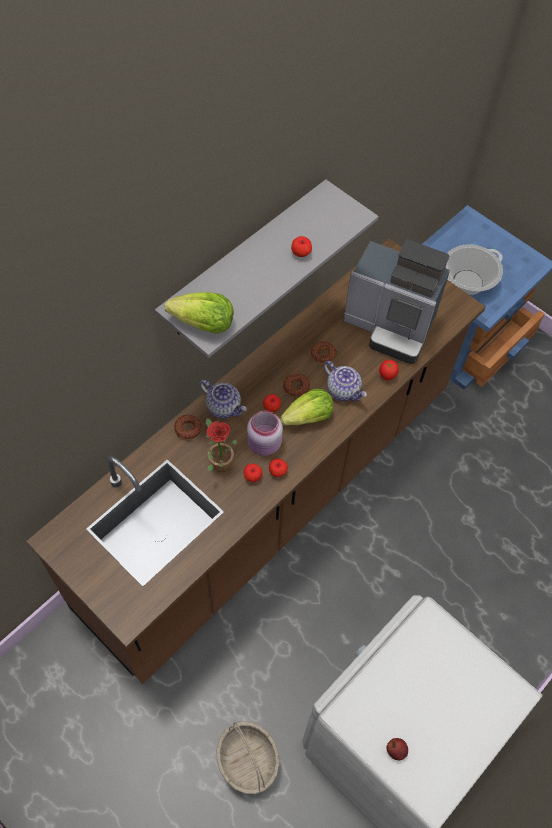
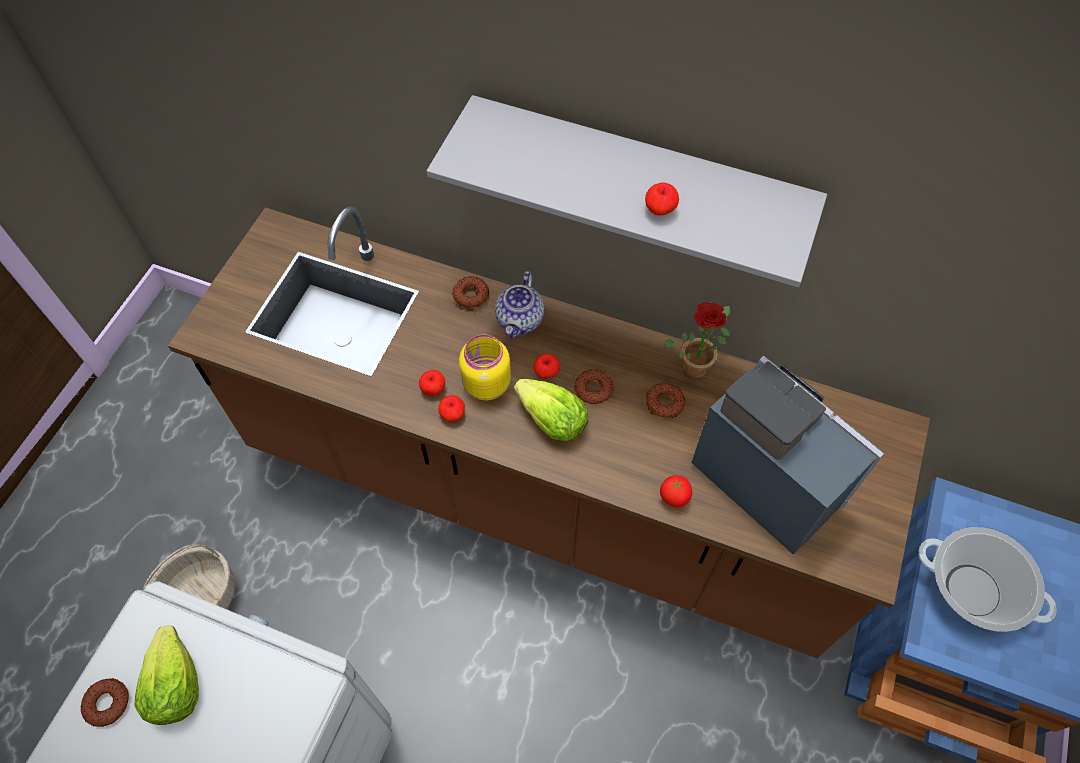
camera: 70 degrees right, 0 degrees up
(204, 324) = (472, 149): lettuce -> lettuce (175, 686)
(218, 462) = (438, 344): potted plant -> potted plant (696, 364)
(264, 445) = (485, 385): pink jar -> yellow jar
(343, 390) = (618, 449): teapot -> none
(391, 326) = (766, 475): coffee machine -> coffee machine turned 135 degrees clockwise
(396, 750) = (107, 703): apple -> donut

